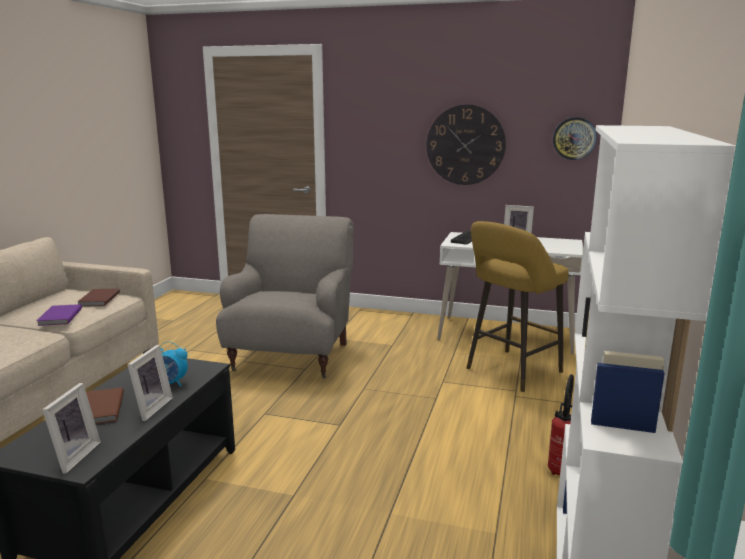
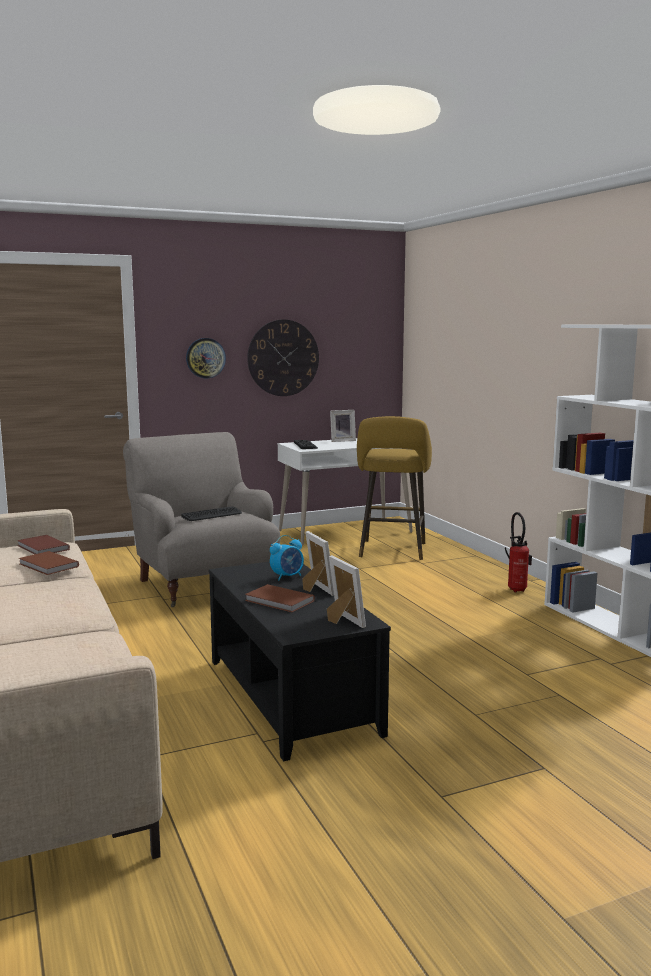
camera: 40 degrees left, 5 degrees down
(59, 317) = (48, 566): purple book -> brown book
(274, 297) = (212, 515): none -> keyboard
(574, 138) = (371, 348): wall clock -> wall clock (205, 358)

